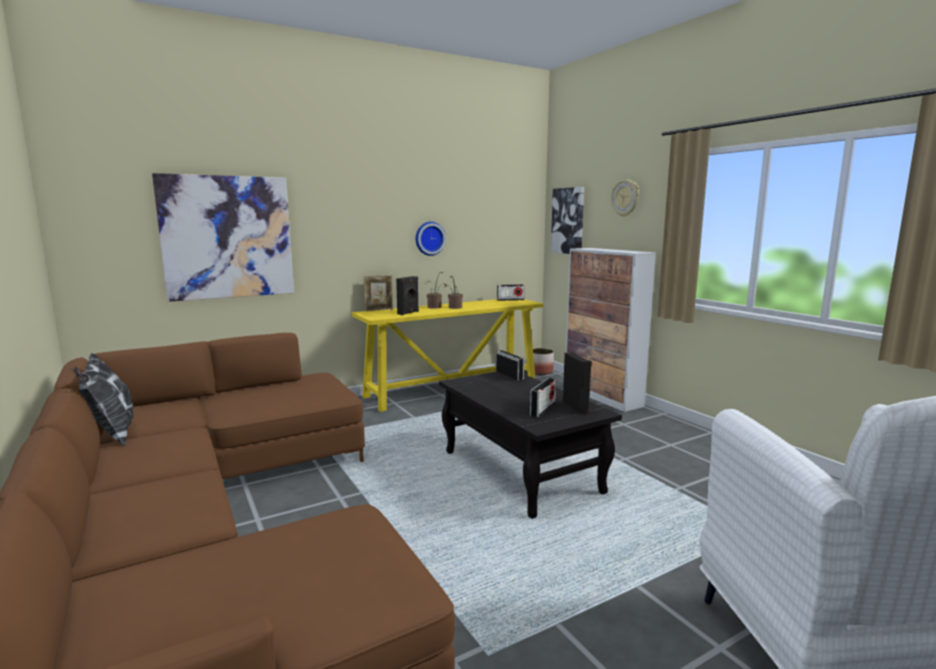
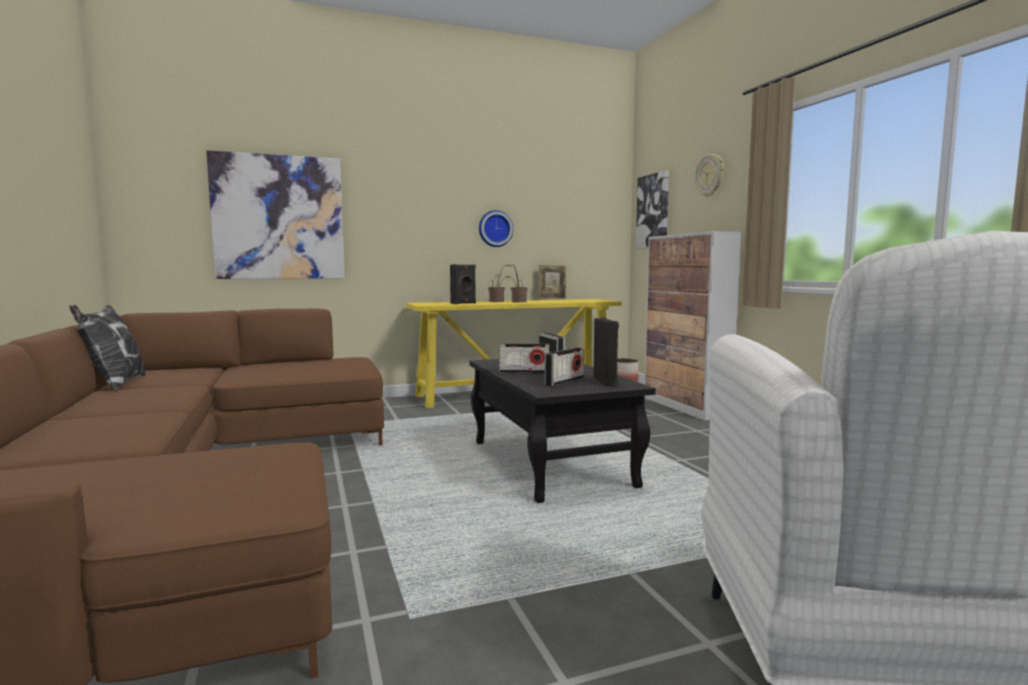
camera: 10 degrees right, 5 degrees down
(379, 310) = (436, 302): picture frame -> picture frame (552, 299)
(510, 300) = (587, 299): radio -> radio (524, 372)

